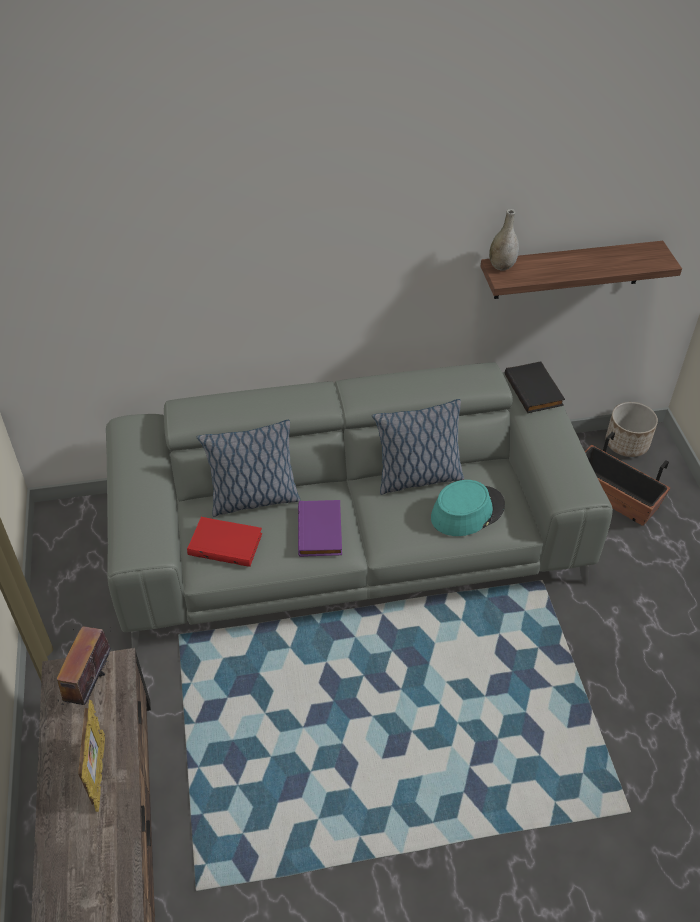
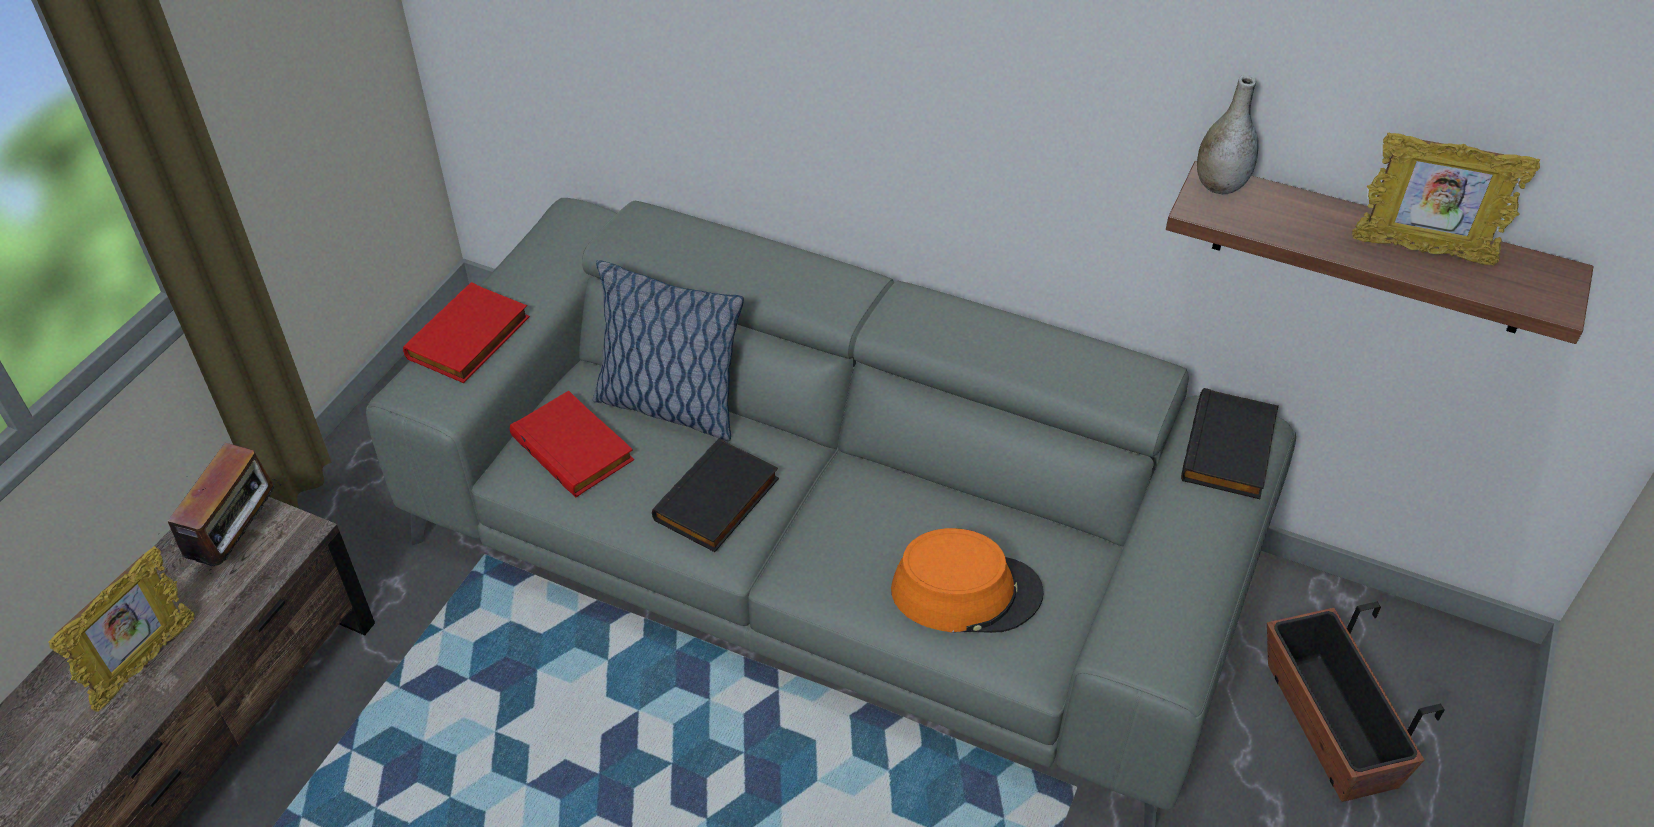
camera: 35 degrees right, 0 degrees up
(89, 685) = (241, 540): radio -> radio turned 150 degrees clockwise
(138, 514) = (470, 339): none -> red book
(321, 531) = (718, 501): purple book -> black book
(417, 478) = (935, 498): pillow -> none
(467, 511) = (966, 591): turquoise hat -> orange hat
(601, 261) = (1422, 251): none -> picture frame
(627, 443) = (1434, 646): planter -> none

